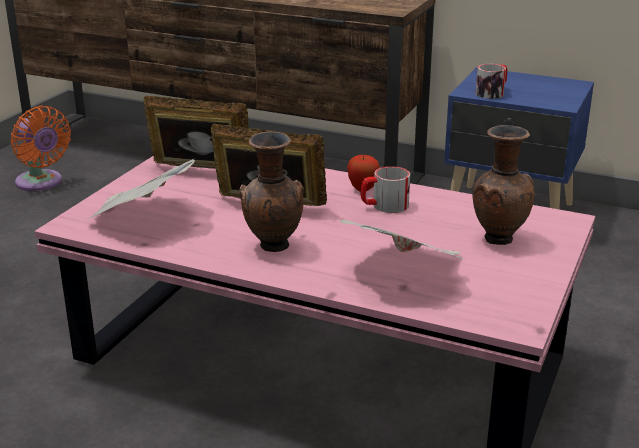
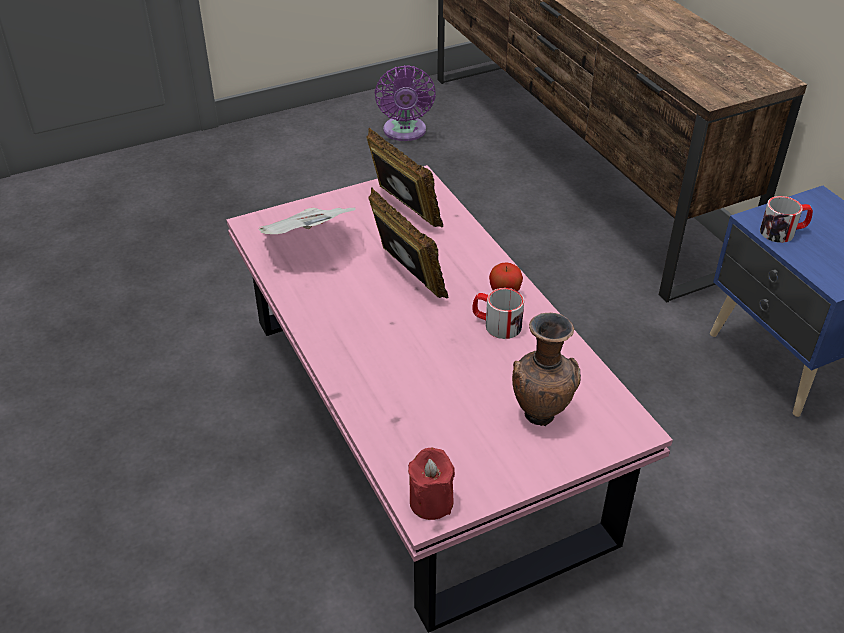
camera: 40 degrees right, 15 degrees up
(41, 183) = (404, 132): orange fan -> purple fan
(272, 247) = (355, 323): brown vase -> none
(406, 271) = (419, 405): newspaper -> none
(511, 318) = (431, 502): none -> red candle

